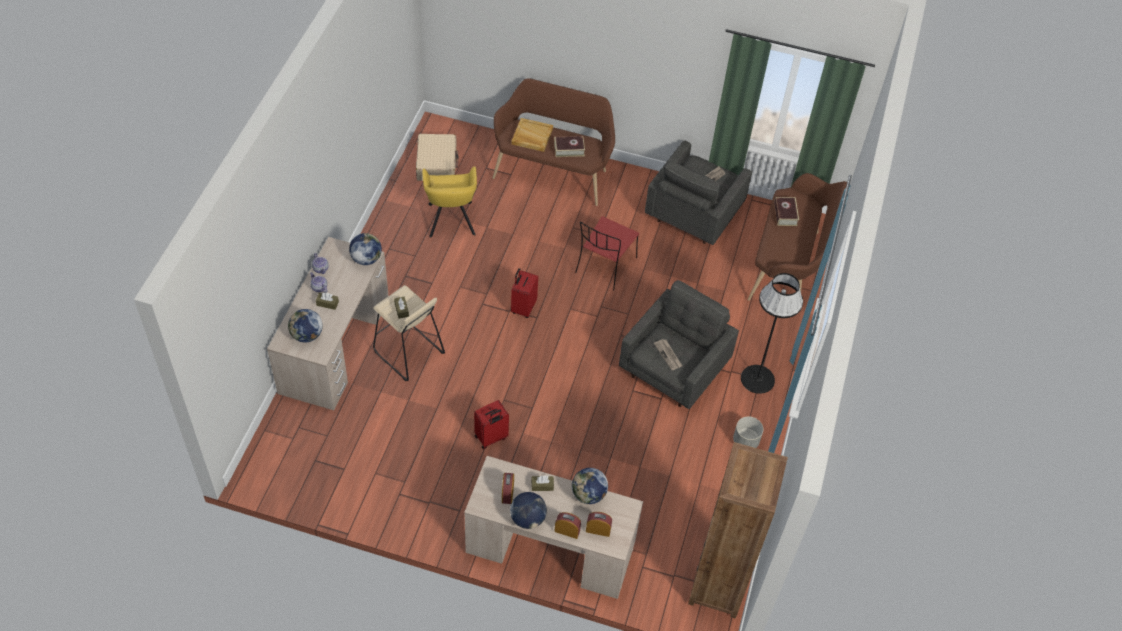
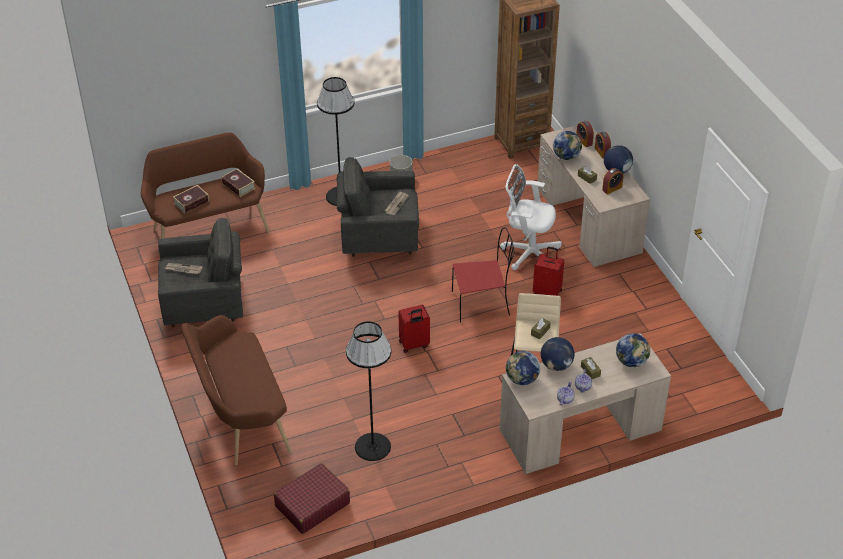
camera: 125 degrees left, 10 degrees down
(355, 288) = (556, 365): none -> globe
(437, 163) = (312, 505): beige suitcase -> red suitcase
(451, 221) = (373, 446): yellow armchair -> black floor lamp
(531, 136) = (251, 390): beige tray -> none
(551, 462) = (528, 253): none -> white office chair
(569, 149) = (243, 357): book -> book (238, 186)
(605, 266) = (318, 323): red chair -> red chair (482, 303)

